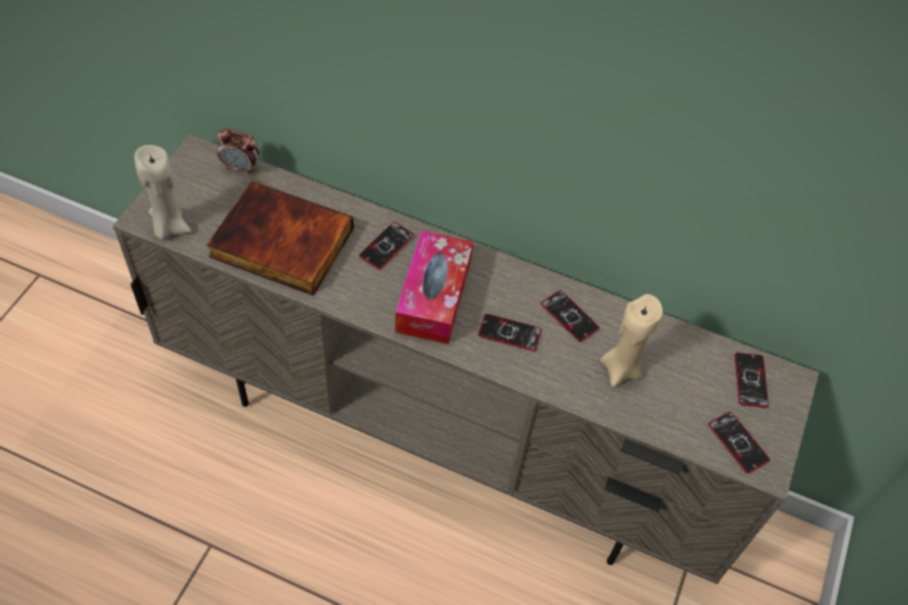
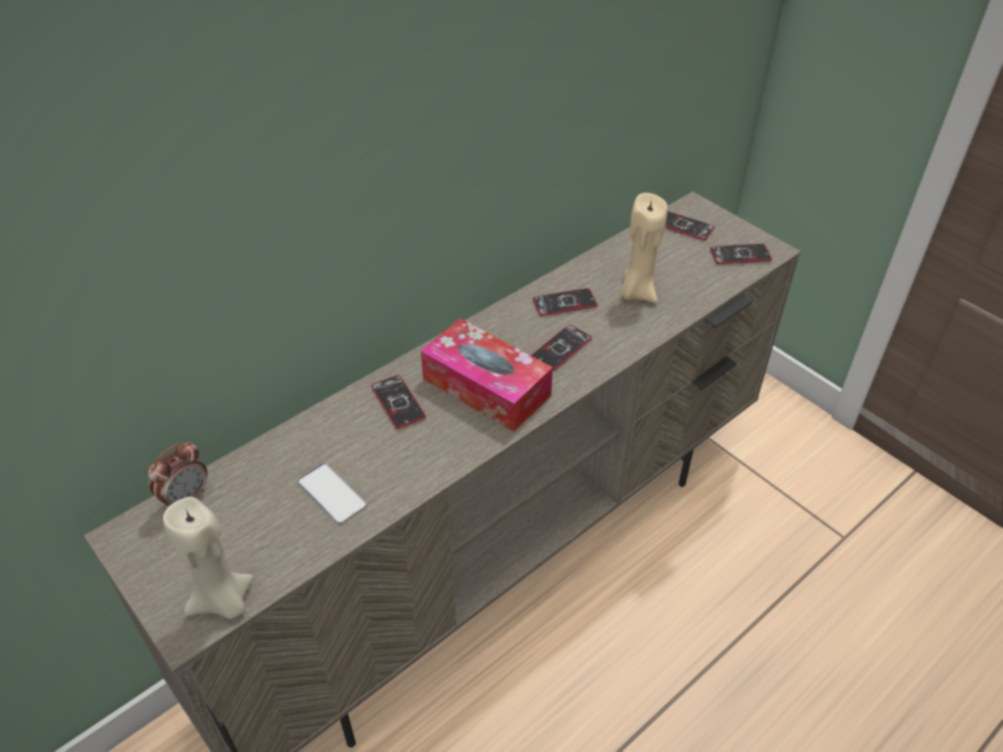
camera: 60 degrees left, 10 degrees down
(280, 244) = (332, 493): book -> phone

